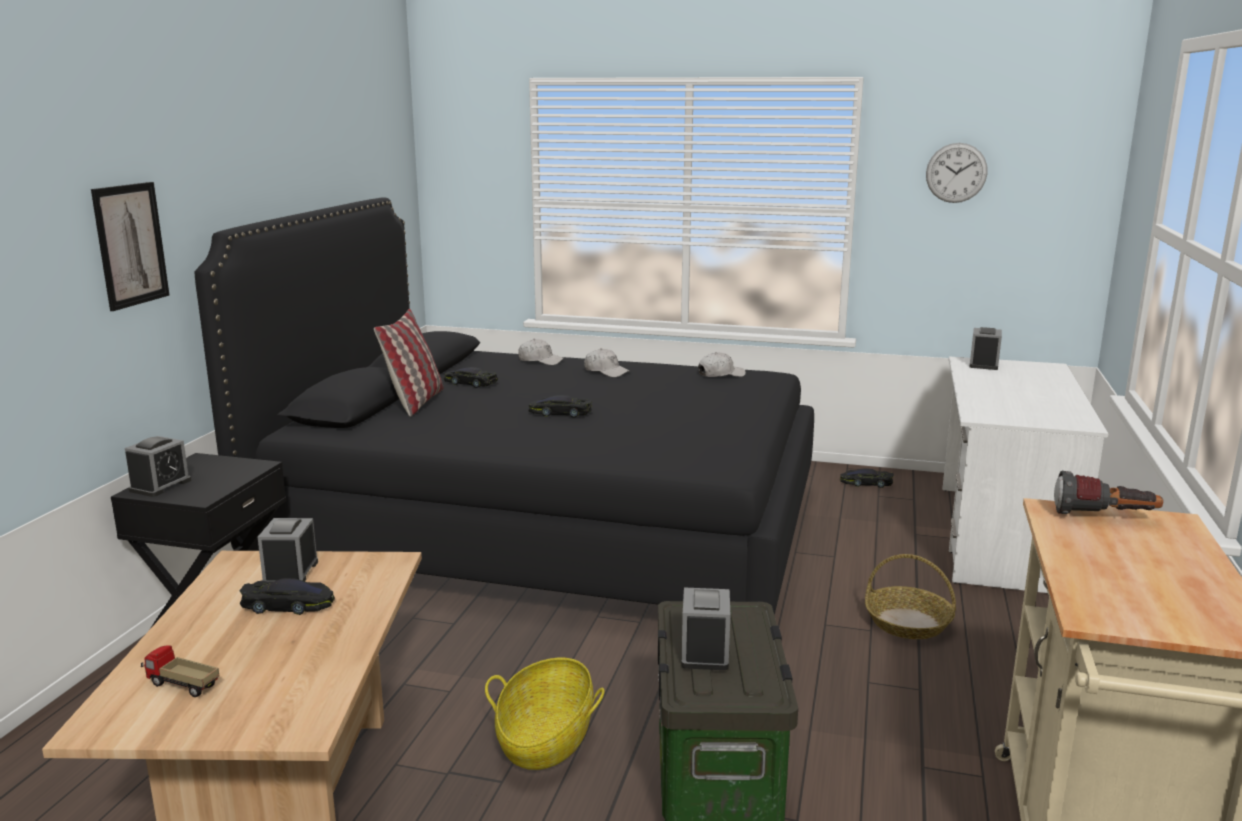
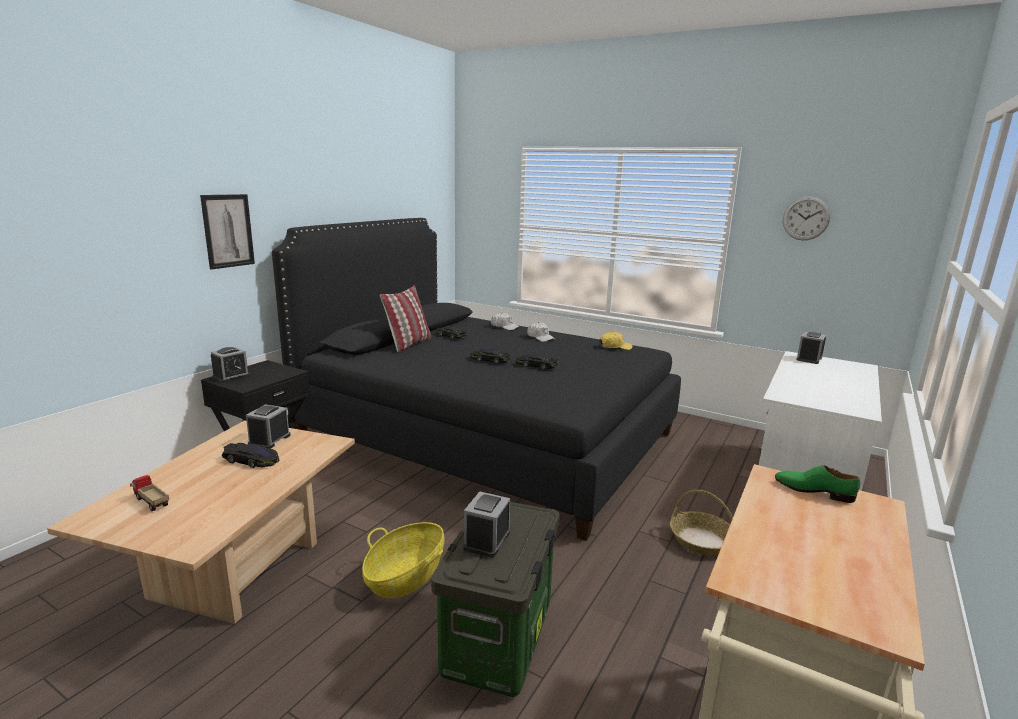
camera: 15 degrees right, 0 degrees up
(721, 374) = (615, 347): white cap -> yellow cap
(866, 483) = (718, 433): black toy car -> black toy car (536, 365)
(1104, 517) = (813, 491): flashlight -> green shoe

